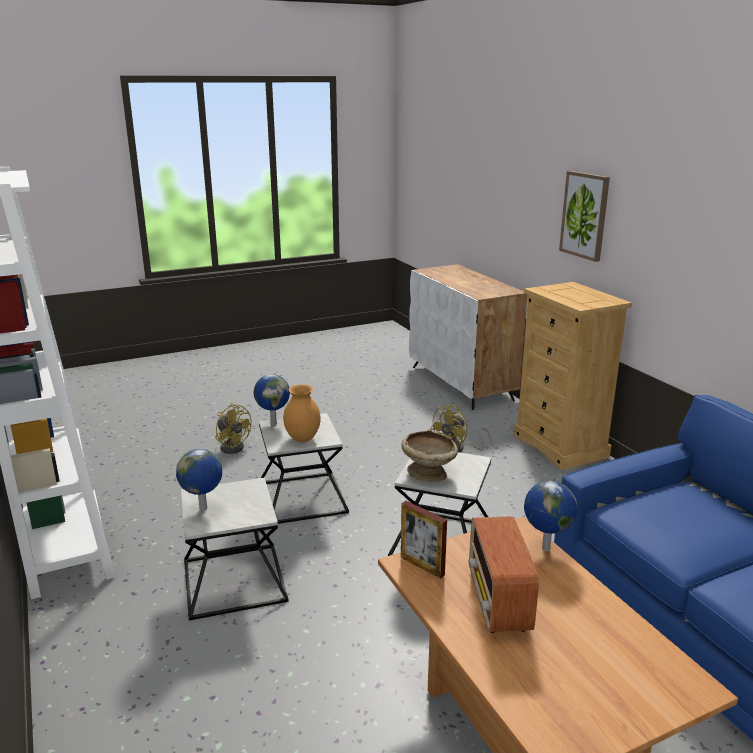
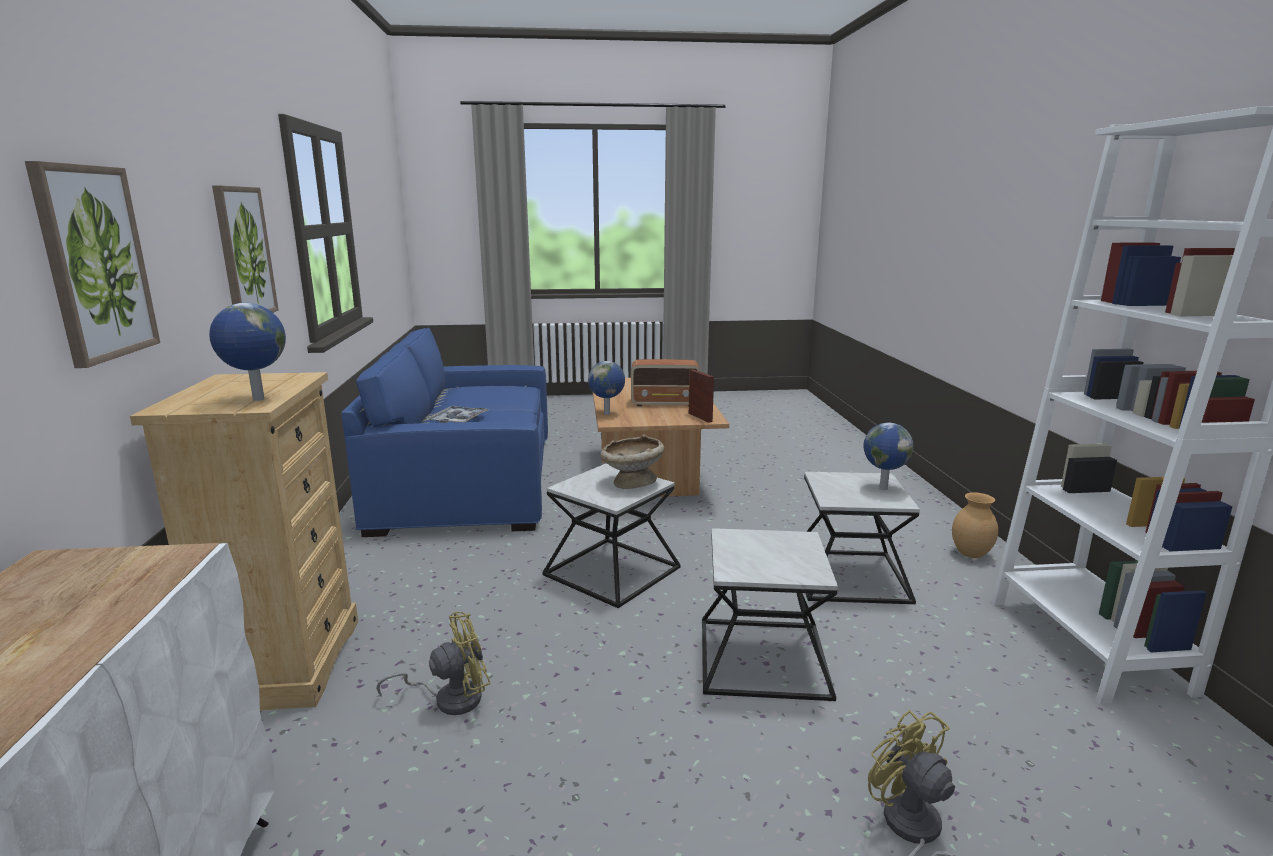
camera: 160 degrees left, 5 degrees down
(273, 423) = (810, 575): globe -> globe (257, 399)
(302, 438) = (766, 542): brown vase -> brown vase (971, 554)
(498, 601) = (665, 403): radio -> radio turned 75 degrees clockwise
(699, 510) = (458, 420): none -> tray
(705, 250) = (244, 253): none -> picture

